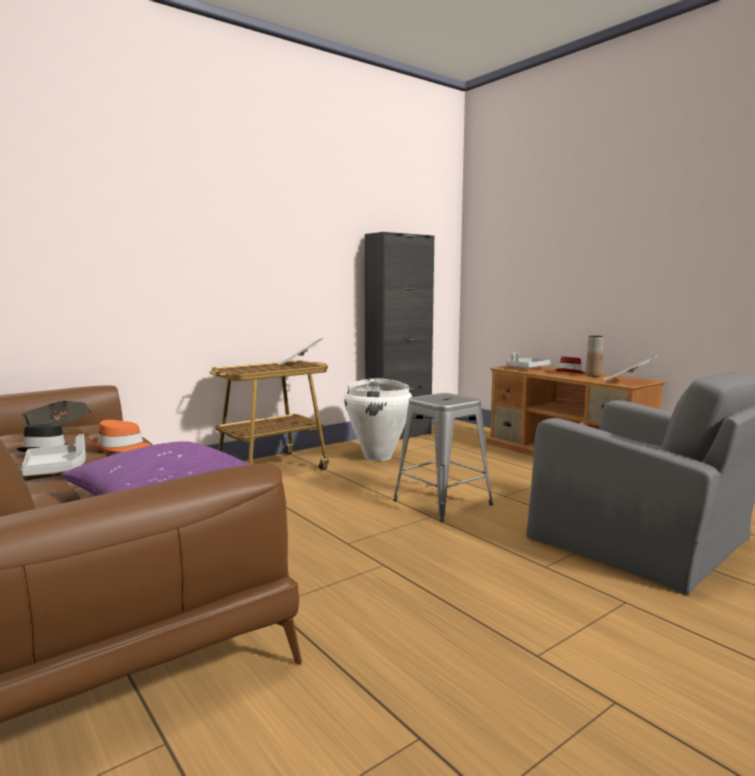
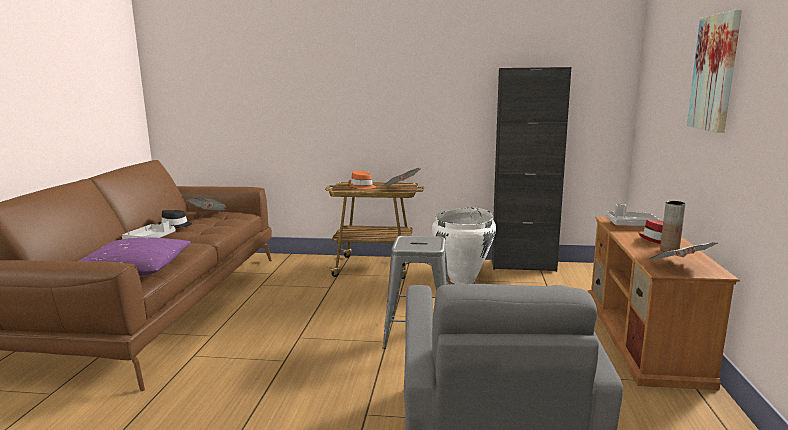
camera: 45 degrees right, 5 degrees up
(121, 447) = (202, 232): orange hat -> orange hat (362, 186)
(594, 236) = (715, 73): none -> picture

